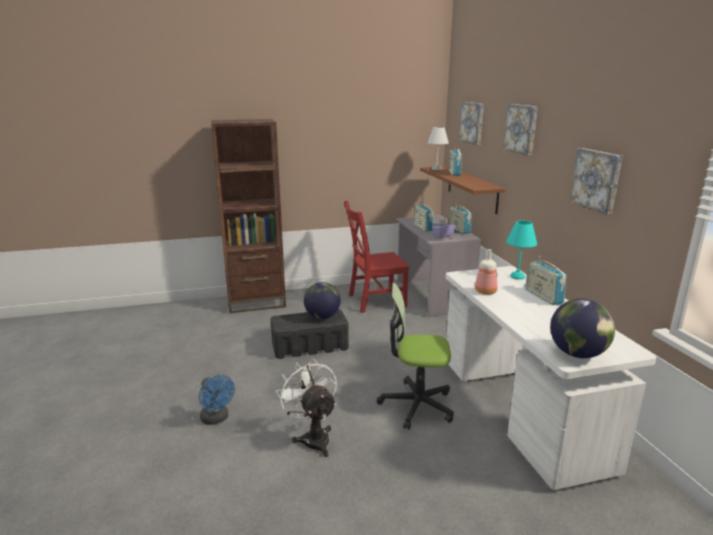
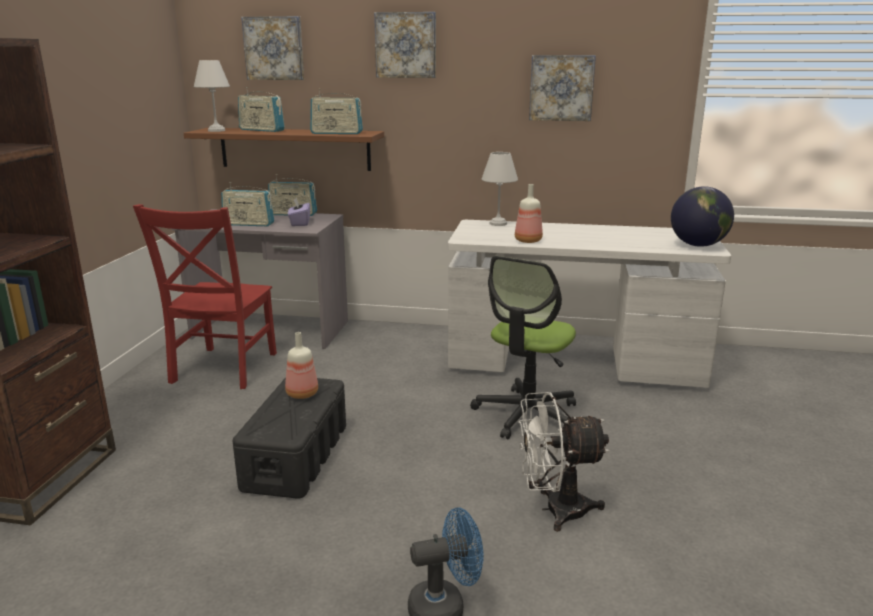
camera: 65 degrees left, 0 degrees up
(322, 317) = (301, 394): globe -> bottle
(516, 276) = (497, 224): turquoise table lamp -> white table lamp
(543, 296) = (560, 227): radio -> radio (336, 133)

